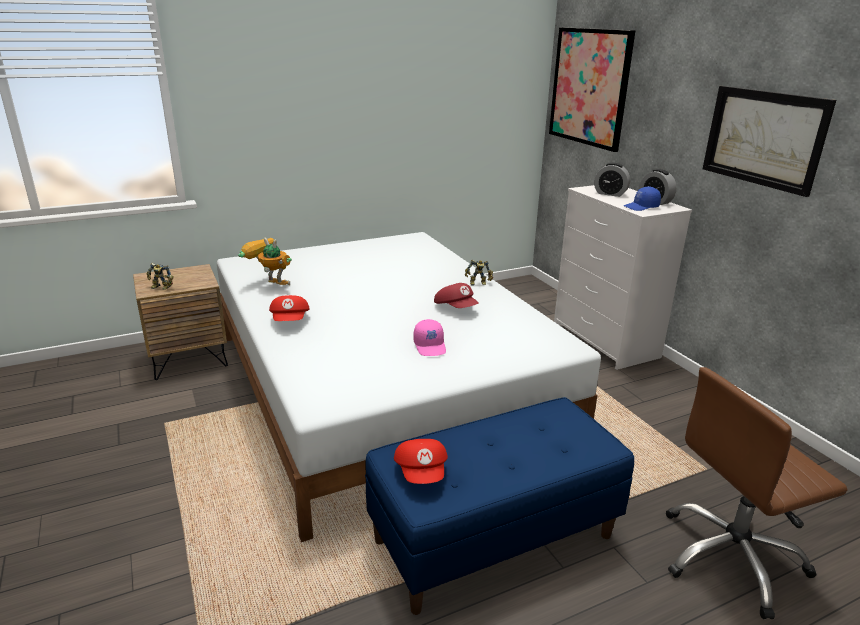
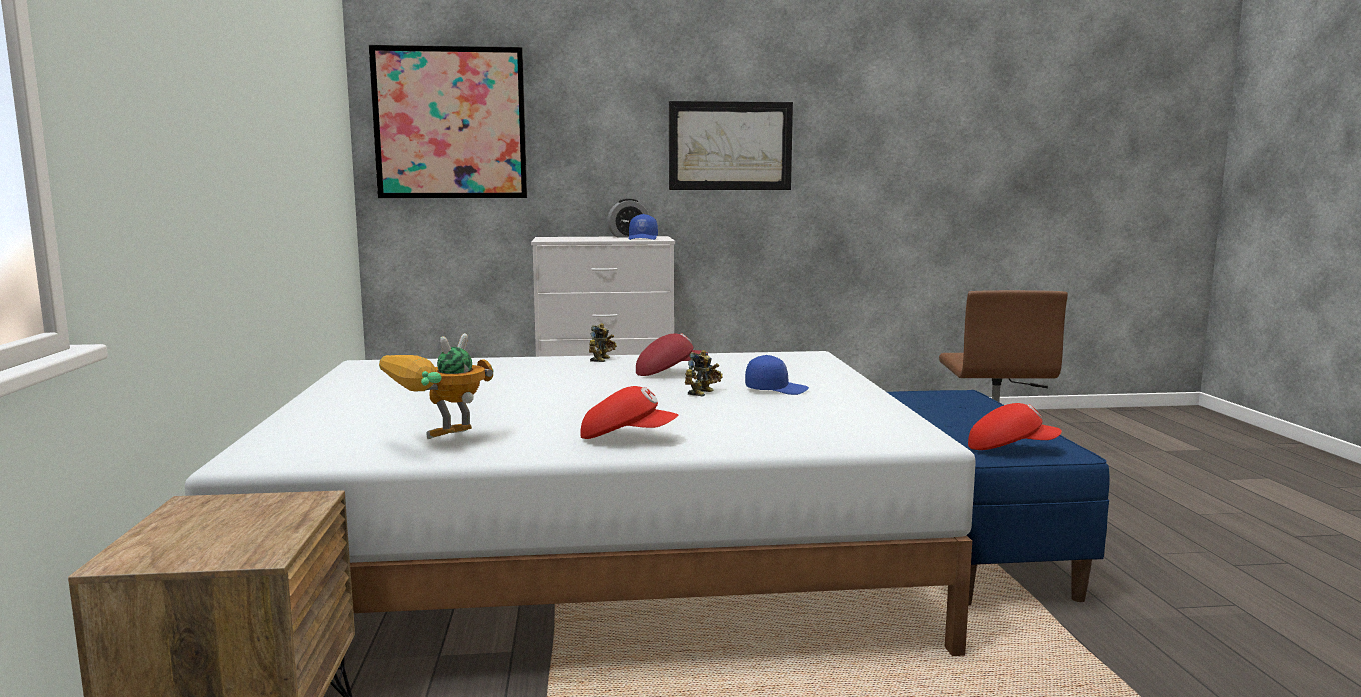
camera: 70 degrees left, 15 degrees down
(161, 288) = (258, 540): toy robot -> toy robot (703, 393)
(430, 346) = (776, 389): pink cap -> blue cap
(610, 194) = (580, 238): alarm clock -> none

